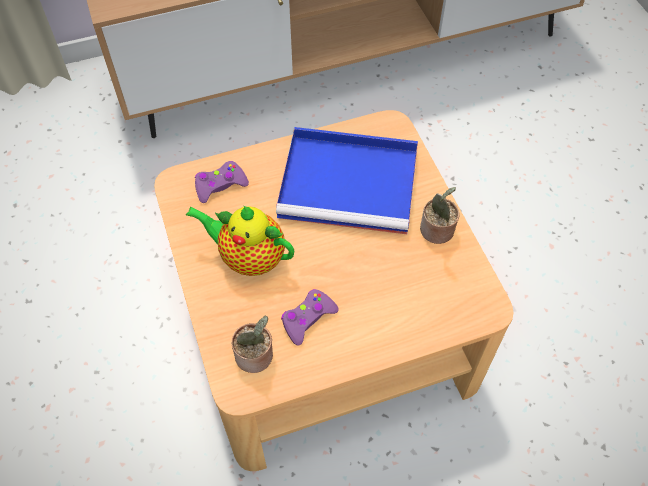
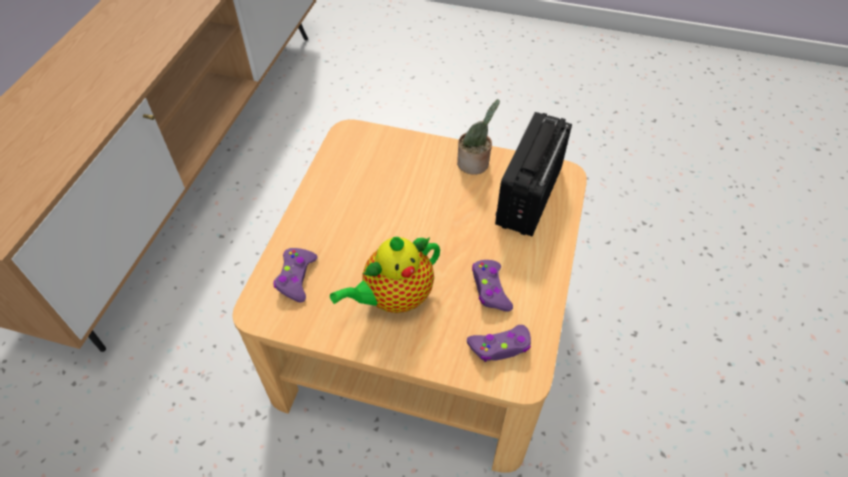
camera: 55 degrees left, 5 degrees down
(256, 357) = (500, 347): potted plant -> purple game controller
(351, 183) = (383, 188): blue tray -> none
(434, 293) = (528, 197): none -> radio

